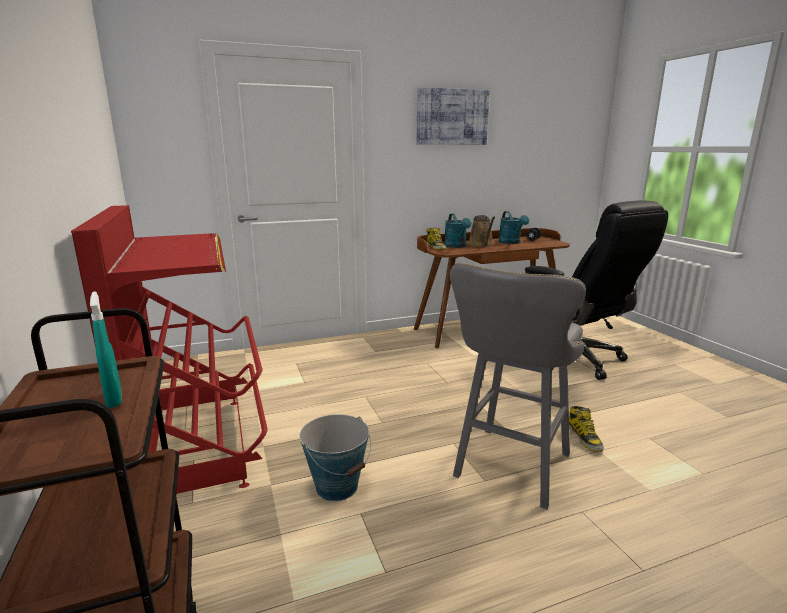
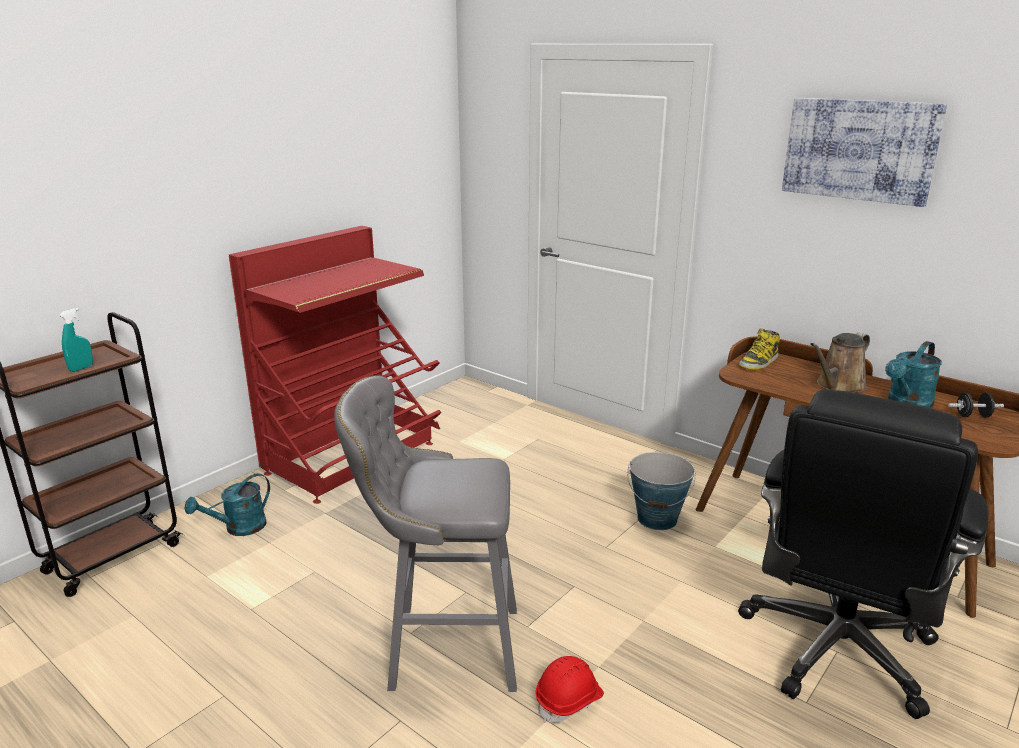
camera: 60 degrees right, 5 degrees up
(337, 486) = (343, 546): bucket -> bucket (657, 519)
(457, 246) = (792, 373): turquoise watering can -> turquoise watering can (239, 528)
(584, 438) = (569, 700): boot -> red hard hat

